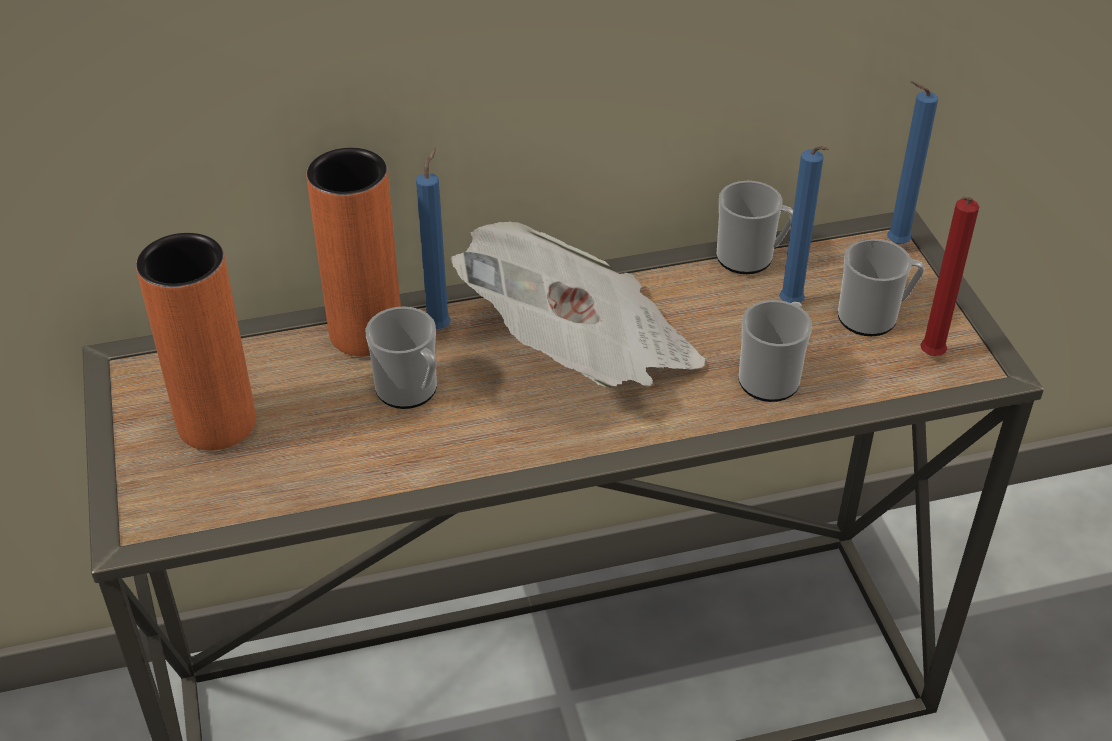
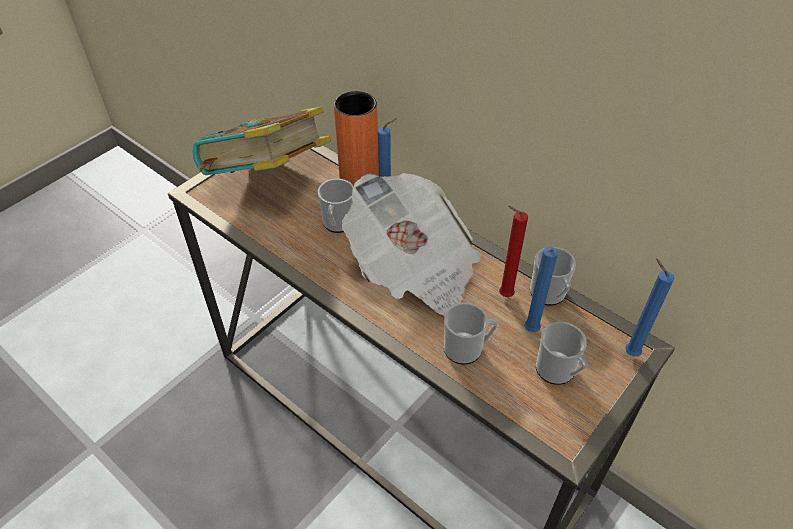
camera: 55 degrees right, 5 degrees up
(217, 423) = (268, 179): orange vase -> book
(929, 357) = (549, 413): red candle -> red candle (503, 295)

